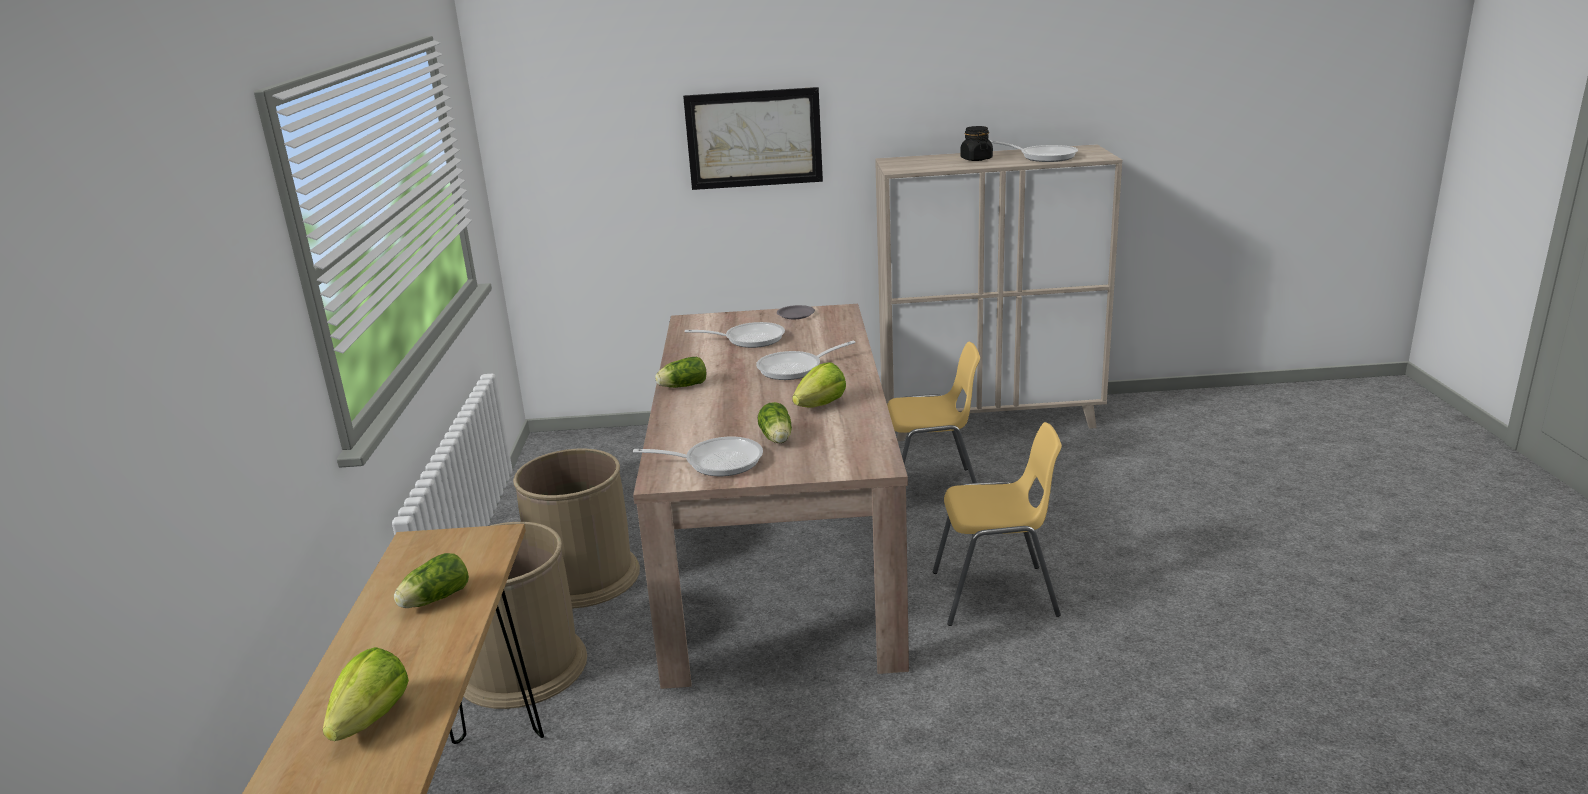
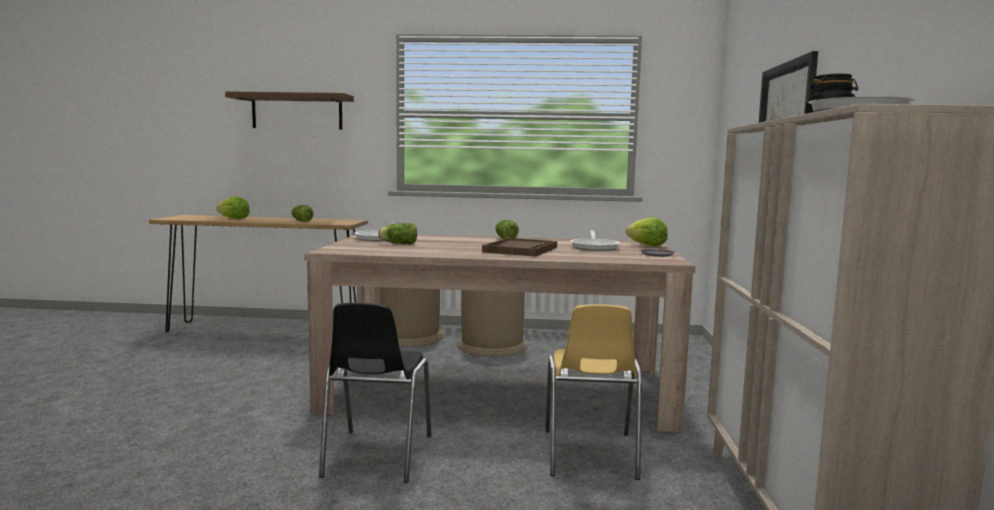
camera: 95 degrees right, 15 degrees down
(187, 377) = (297, 112): none -> shelf
(795, 369) = (520, 250): frying pan -> brown tray
(821, 405) = (442, 249): lettuce -> lettuce (646, 245)
(996, 595) = (376, 456): yellow chair -> black chair

